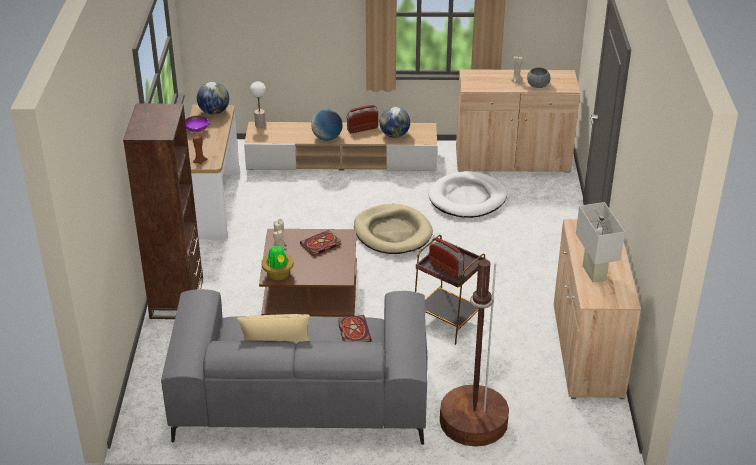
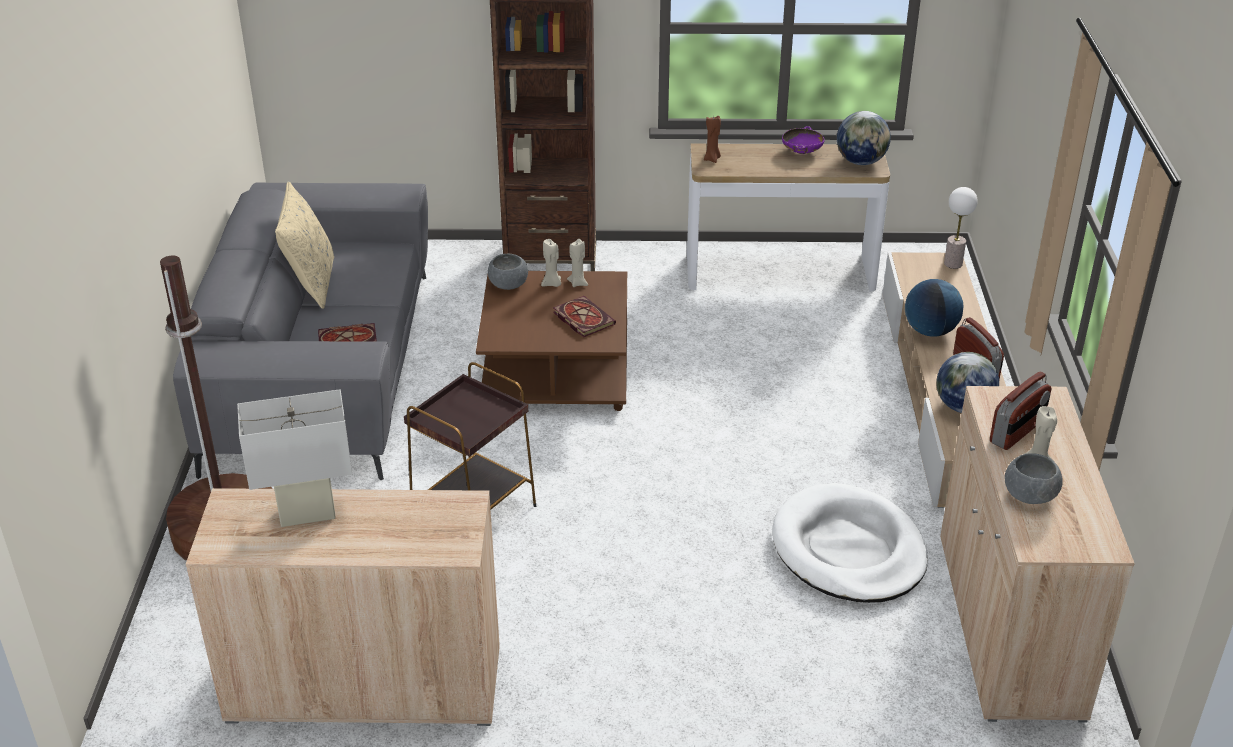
camera: 90 degrees right, 0 degrees up
(278, 275) = (508, 284): potted plant -> grey bowl
(392, 232) = (722, 452): beige dog bed -> none
(446, 268) = (455, 410): radio -> radio (1017, 432)

